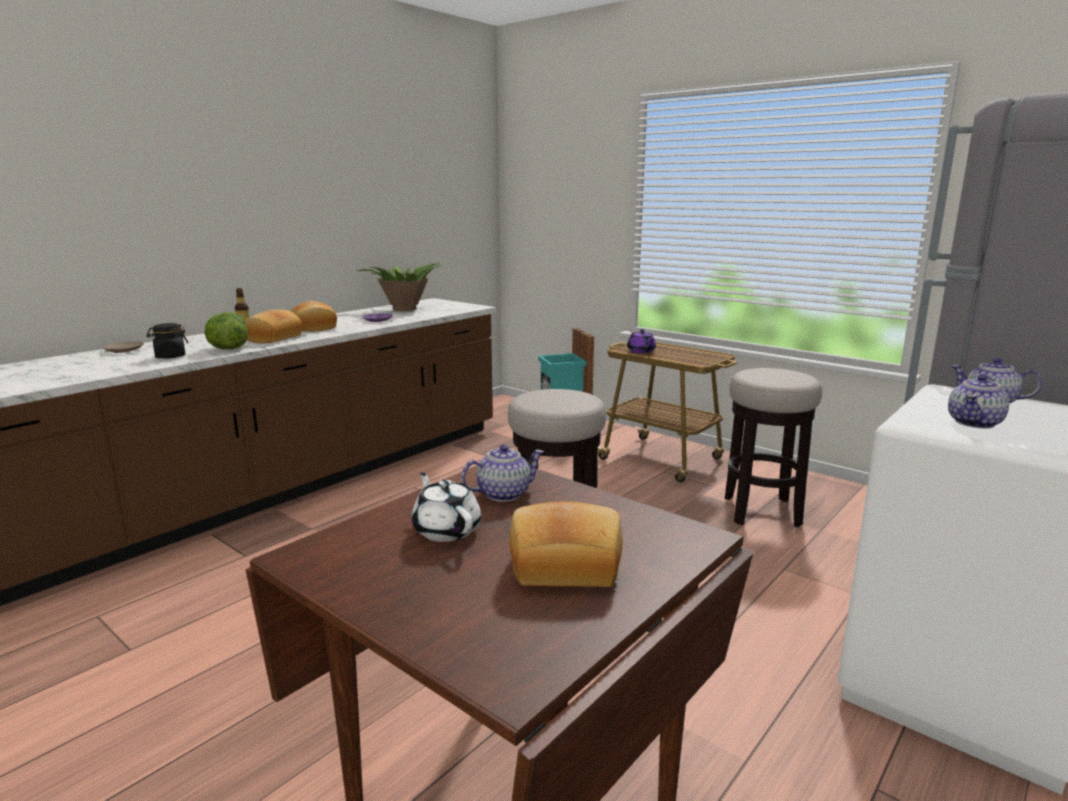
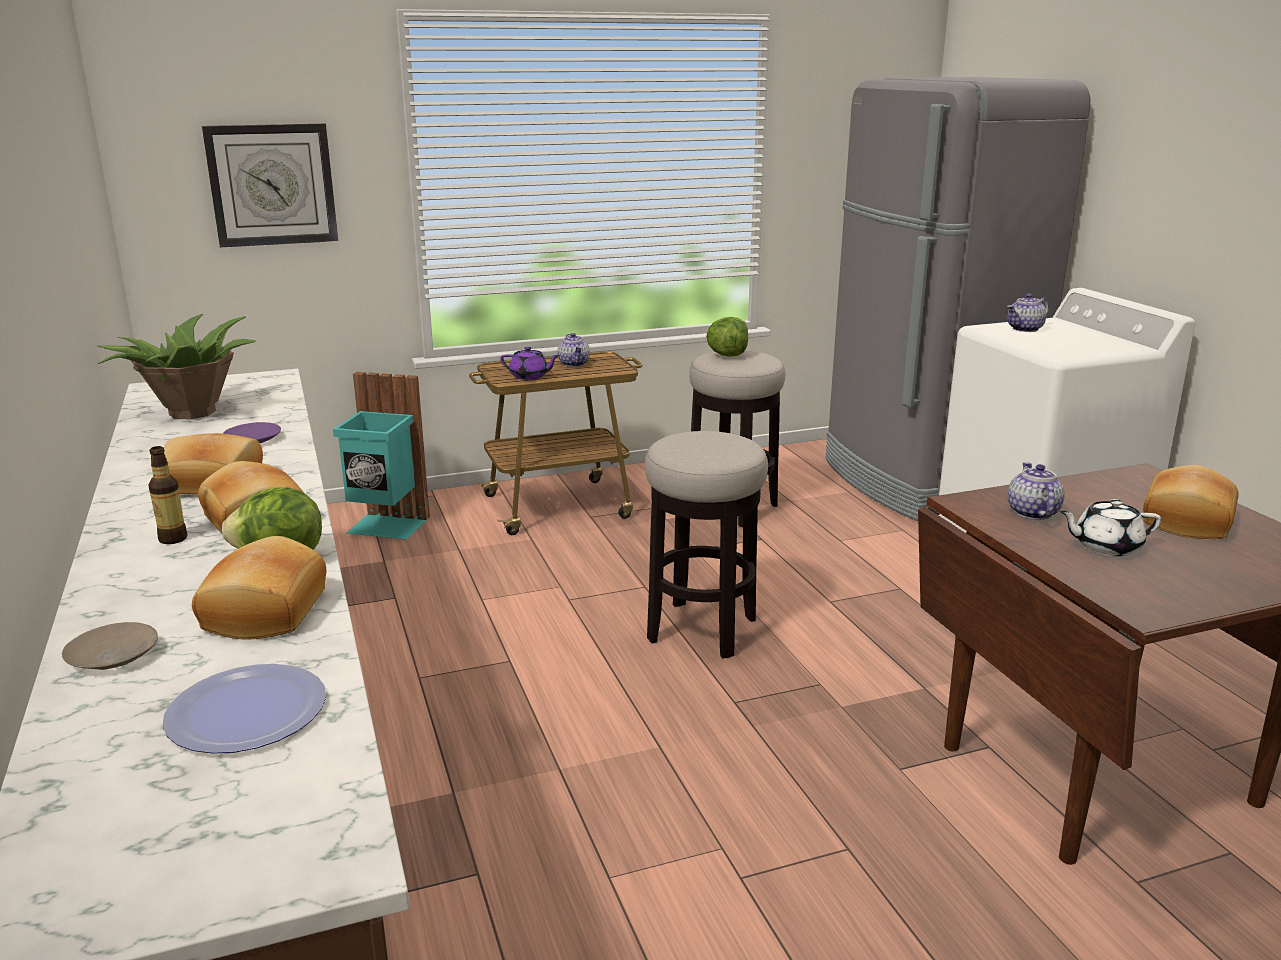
camera: 60 degrees left, 5 degrees up
(72, 371) = (247, 711): none -> plate
(170, 356) = (262, 611): black jar -> bread
(564, 207) = (272, 185): none -> wall clock
(774, 371) = (727, 355): none -> lettuce
(975, 423) = (1070, 344): teapot -> teapot (574, 364)

